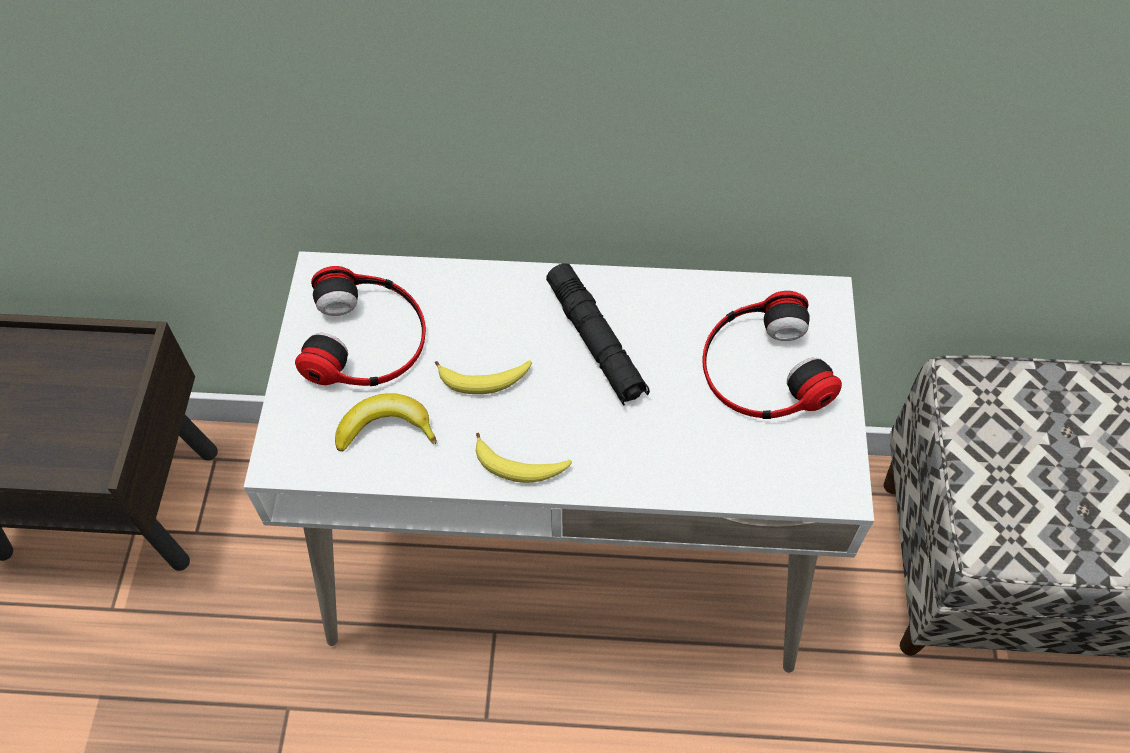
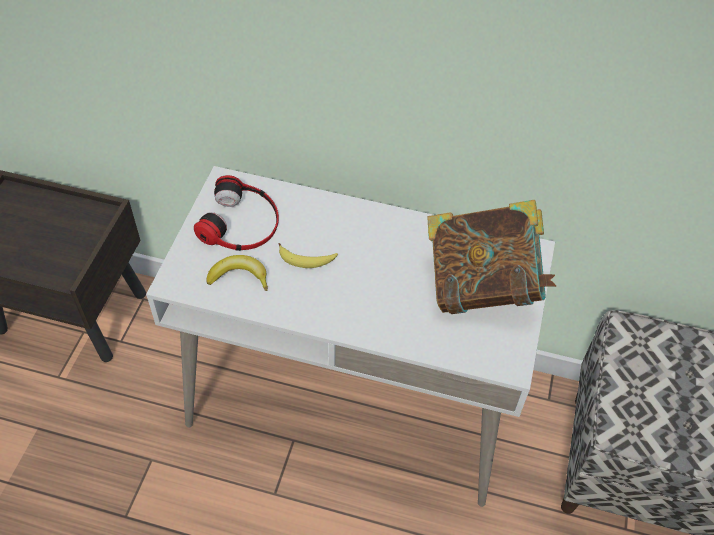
camera: 10 degrees right, 5 degrees down
(519, 466) = (314, 314): banana -> none
(595, 341) = (381, 250): black flashlight -> none
(762, 368) = (482, 285): headphones -> book

